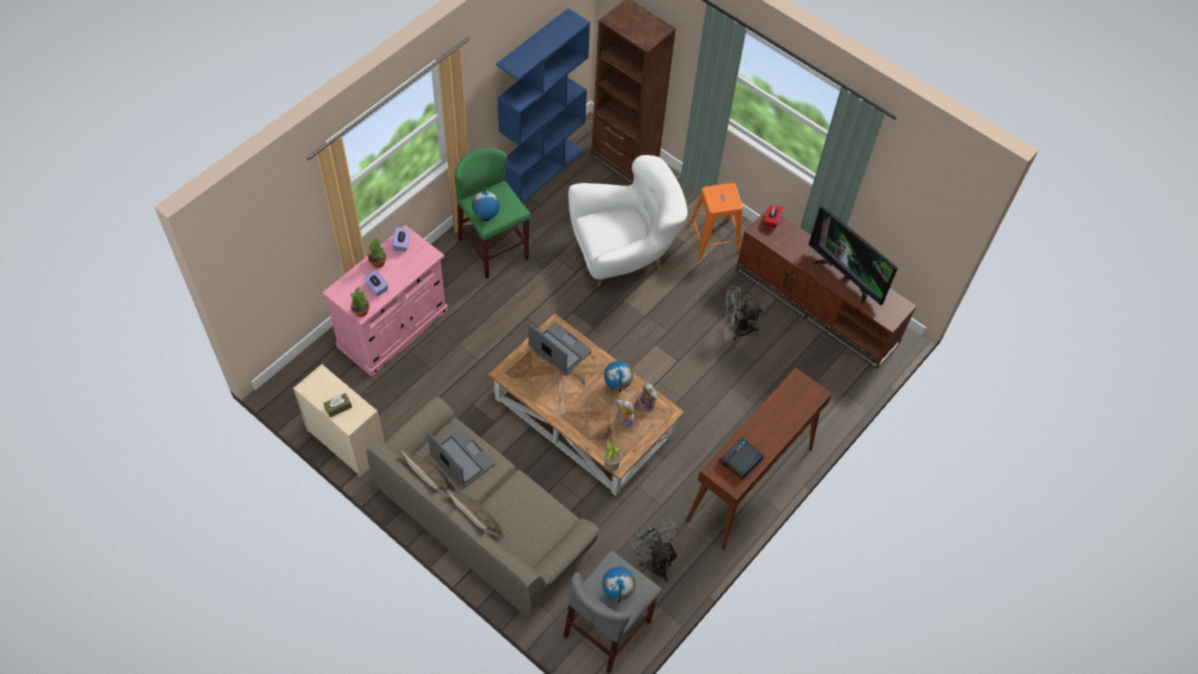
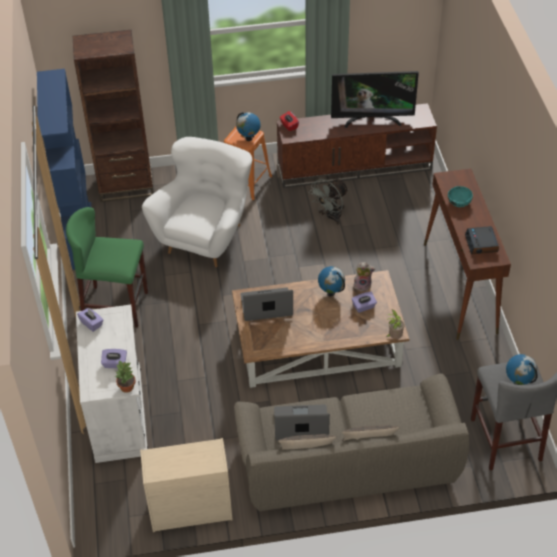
camera: 45 degrees left, 10 degrees down
(338, 407) = (194, 463): brown tissue box -> none
(378, 263) = (92, 349): potted plant -> none
(393, 329) = (119, 414): pink cabinet -> white cabinet
(486, 217) = (119, 265): globe -> globe (248, 138)
(624, 421) = (364, 307): plush toy -> purple tissue box
(655, 560) = (473, 377): grey fan -> none
(776, 410) = (459, 202): none -> turquoise bowl

